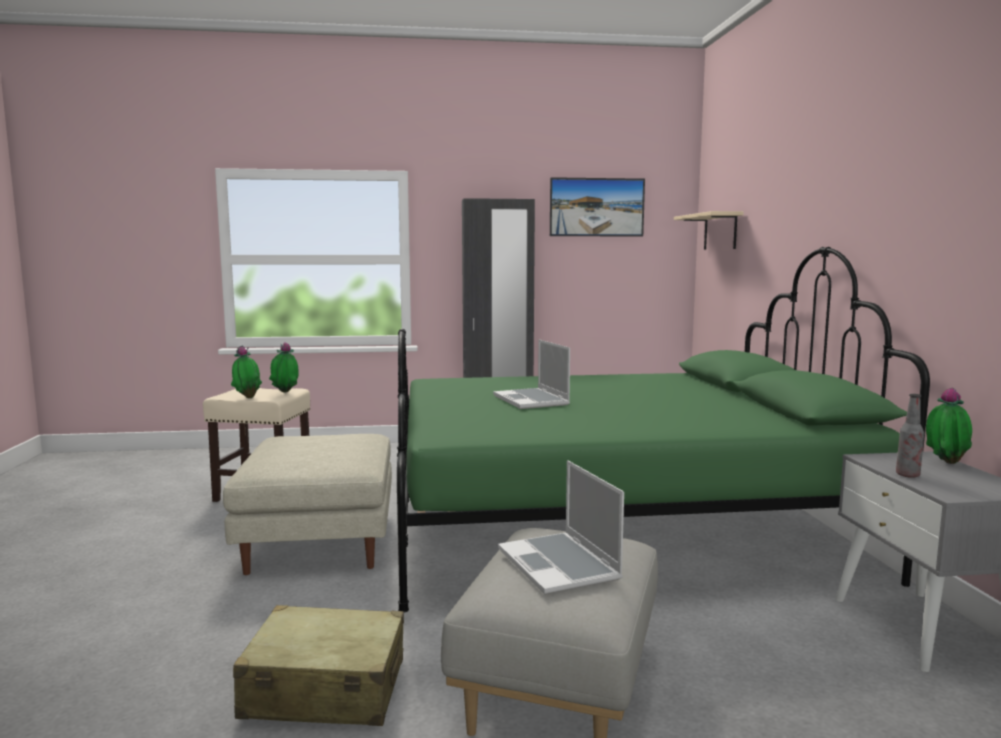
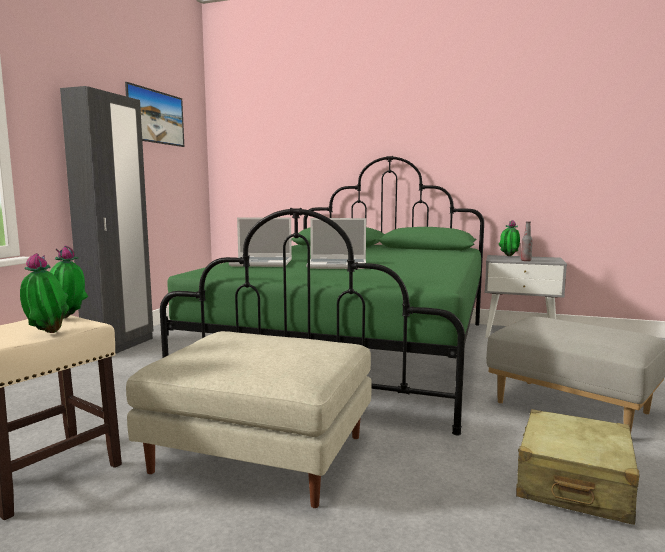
camera: 65 degrees left, 0 degrees up
(560, 565) = (579, 329): laptop -> laptop (262, 263)
(720, 231) = (248, 147): beige shelf -> none

